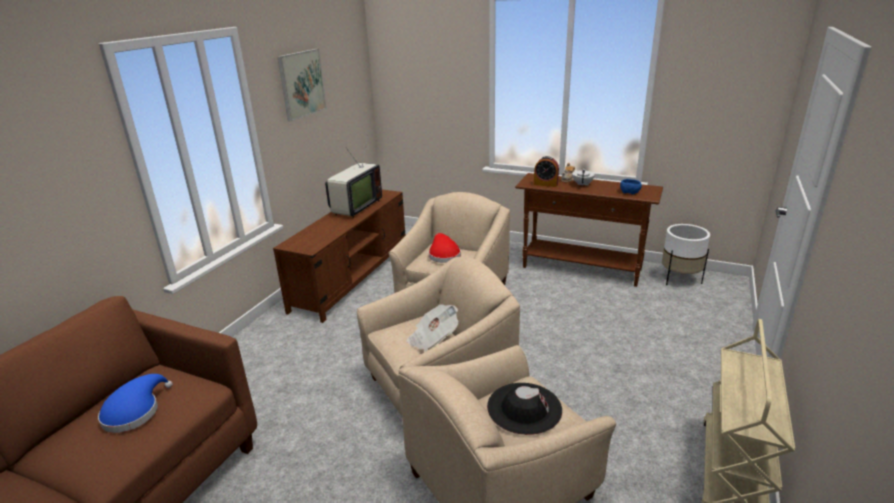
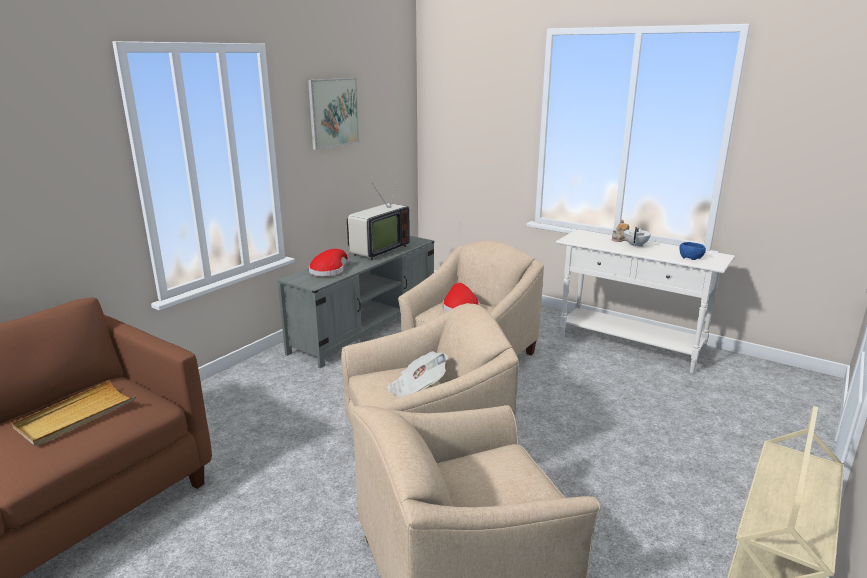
camera: 10 degrees right, 5 degrees down
(134, 412) = (76, 416): blue hat -> beige tray
(318, 233) = (328, 271): none -> red hat
(352, 277) = (366, 327): brown tv stand -> grey tv stand
(524, 408) = (496, 476): black hat -> none
(545, 184) = (592, 242): alarm clock -> none
(581, 269) = (630, 347): brown console table -> white console table
(680, 279) = (750, 371): white planter -> none

